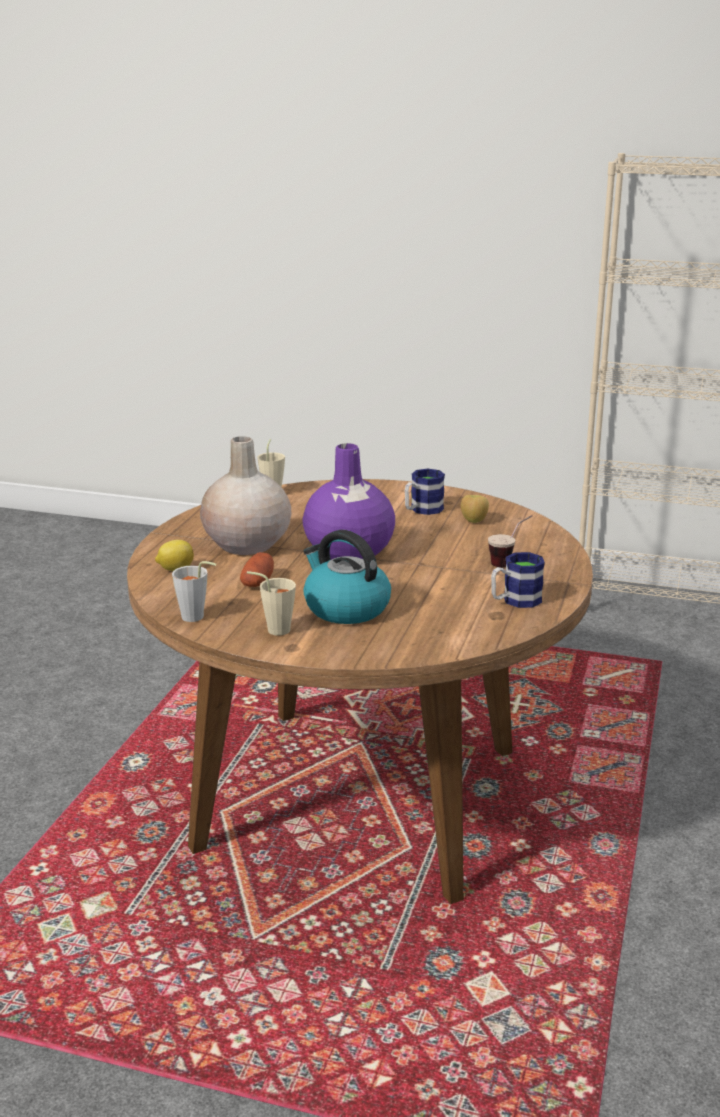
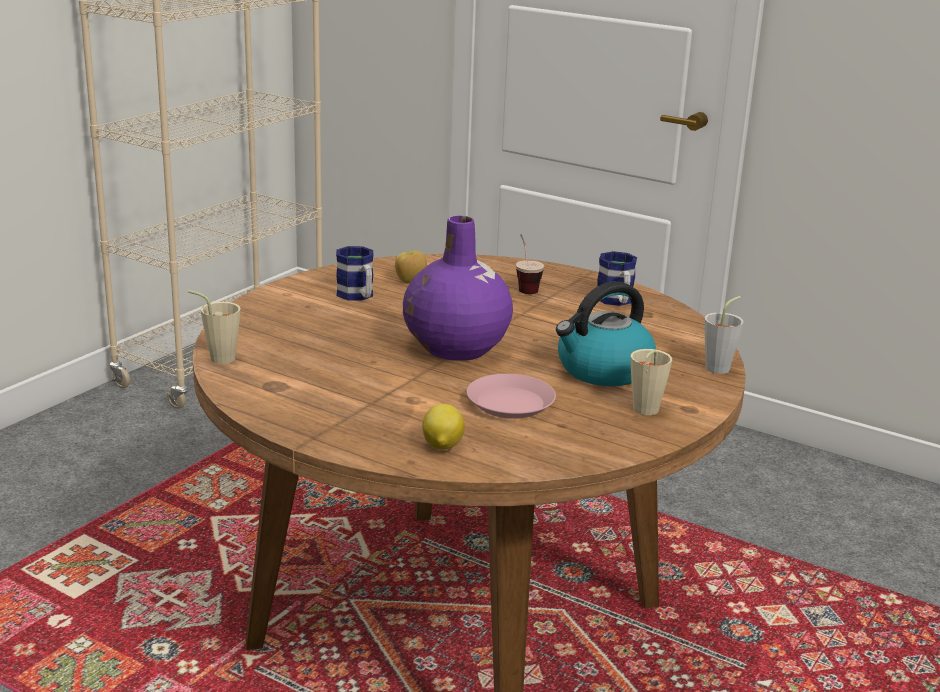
camera: 75 degrees left, 0 degrees up
(196, 618) = (597, 449): grey cup -> grey cup (721, 367)
(246, 545) = (390, 395): beige vase -> none
(257, 582) = (511, 403): potato -> pink plate

